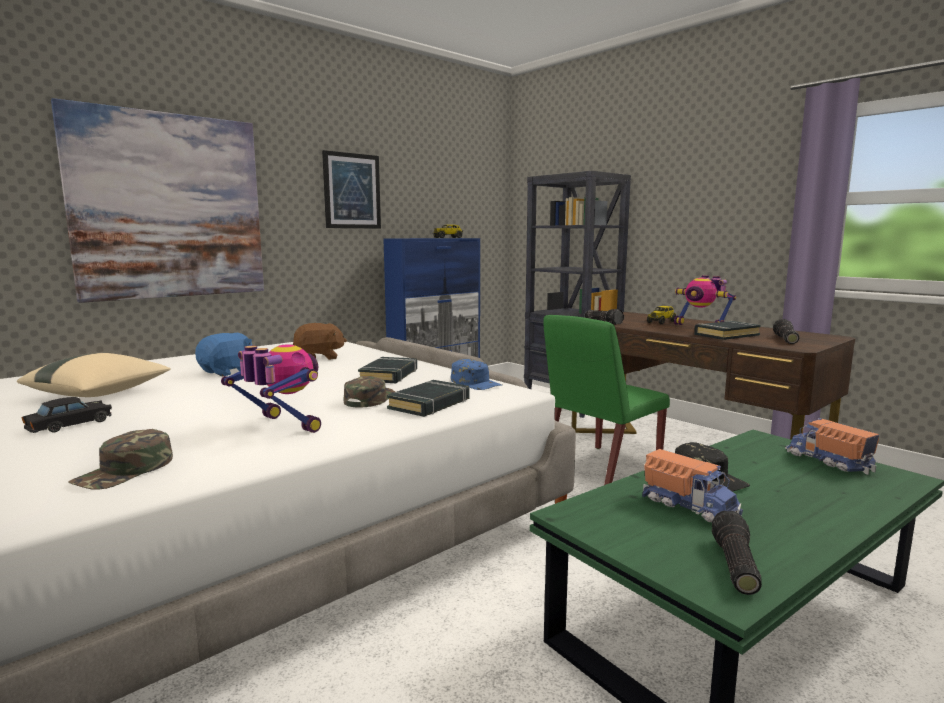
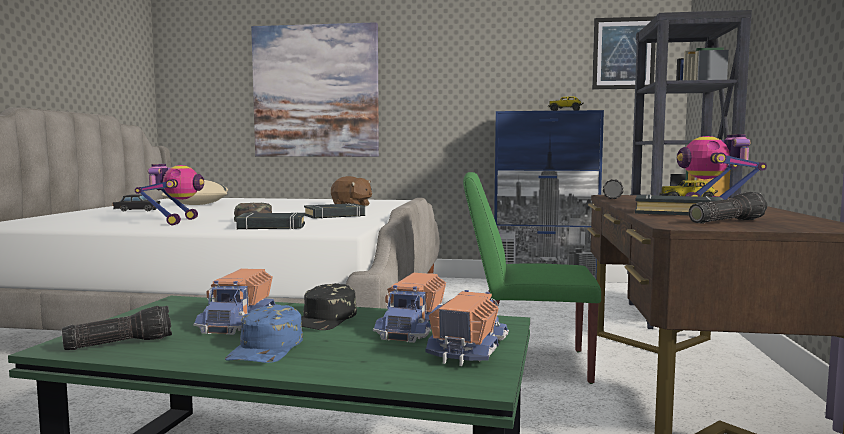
camera: 50 degrees right, 5 degrees down
(125, 471) = (74, 222): green cap -> none
(228, 372) = (279, 205): blue plush toy -> none
(351, 191) = (467, 70): picture -> picture (623, 53)
(476, 383) = (353, 225): blue cap -> blue cap (267, 348)
(761, 460) = (413, 328): none -> toy truck

